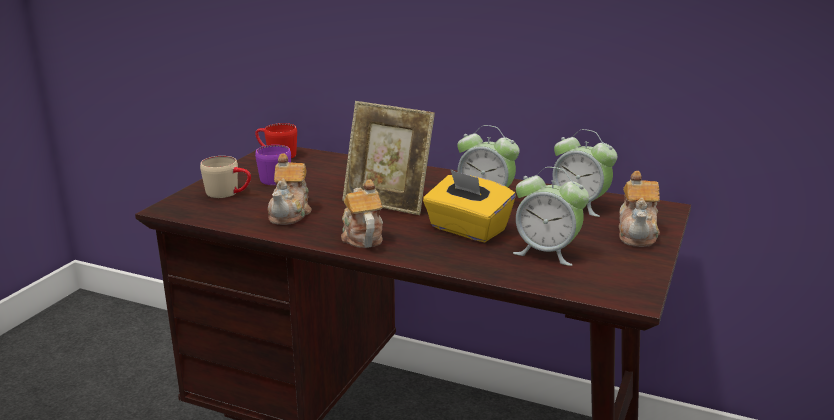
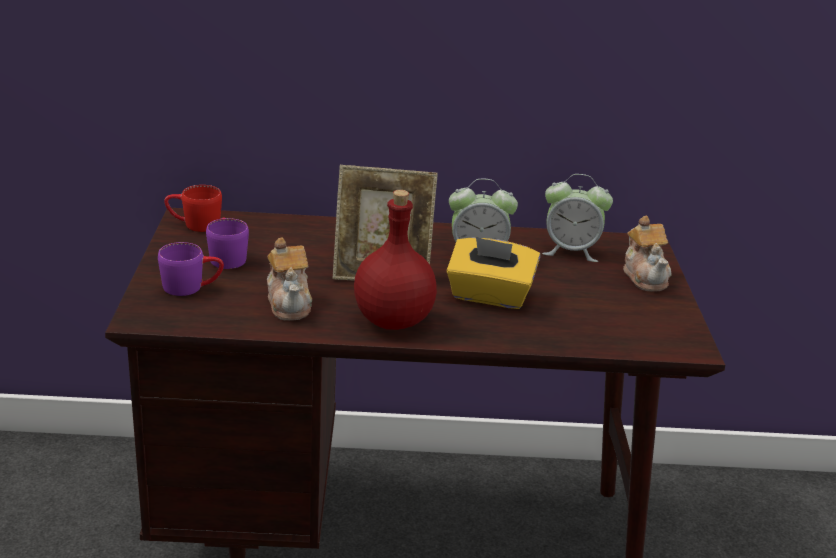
camera: 25 degrees left, 5 degrees up
(229, 193) = (192, 287): beige mug -> purple mug
(361, 236) = (393, 321): teapot -> red bottle
(546, 252) = (583, 311): alarm clock -> none

